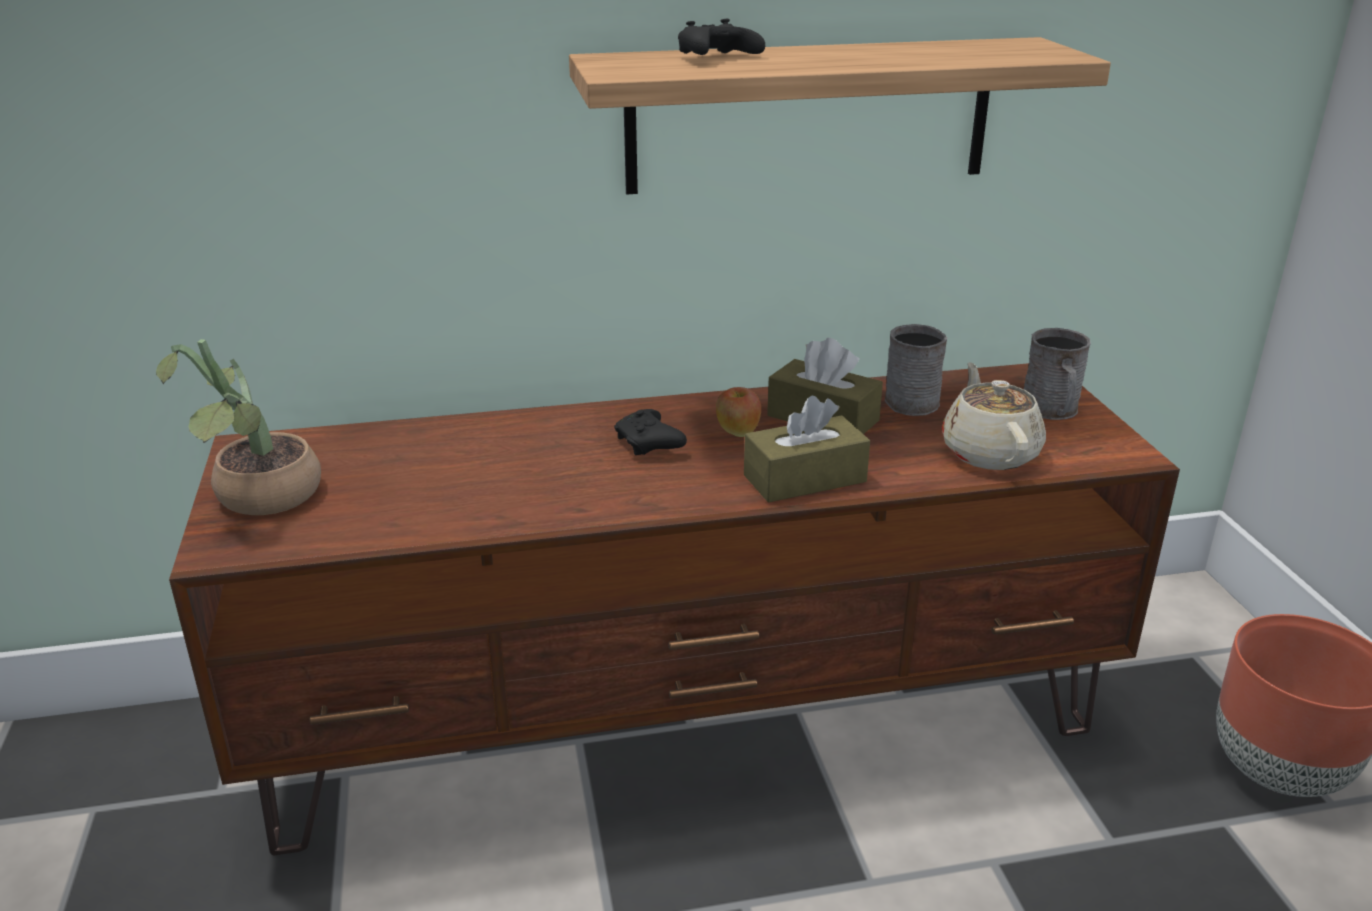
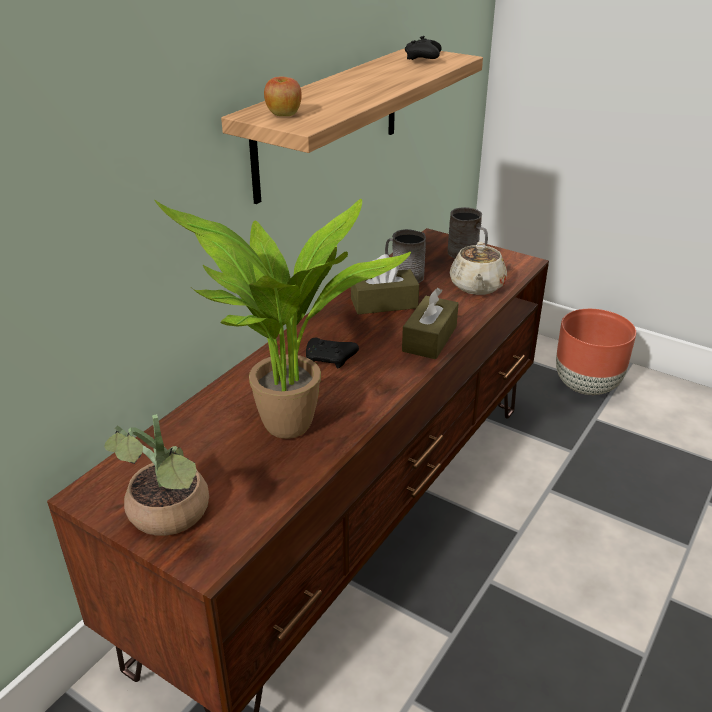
camera: 45 degrees left, 5 degrees up
(478, 488) = (287, 432): none -> potted plant
(715, 58) = (315, 99): black game controller -> black game controller (423, 59)
(737, 432) = (359, 330): apple -> apple (283, 115)
(989, 452) = (476, 286): beige teapot -> beige teapot turned 120 degrees counterclockwise

